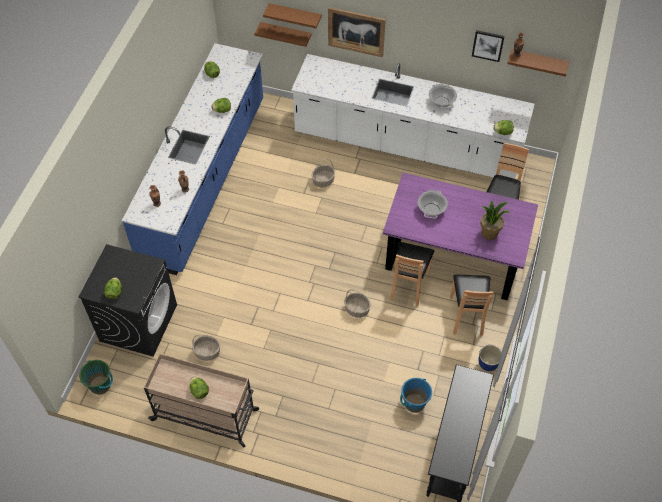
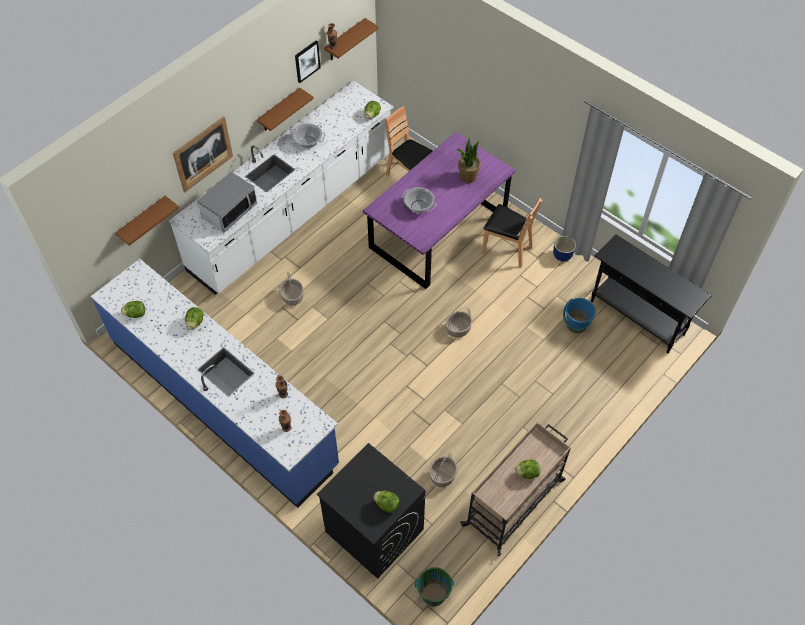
camera: 65 degrees left, 0 degrees up
(295, 16) = (145, 192): brown shelf -> brown shelf (279, 111)
(338, 84) = (229, 211): none -> microwave
(408, 285) = (453, 278): brown chair -> none

